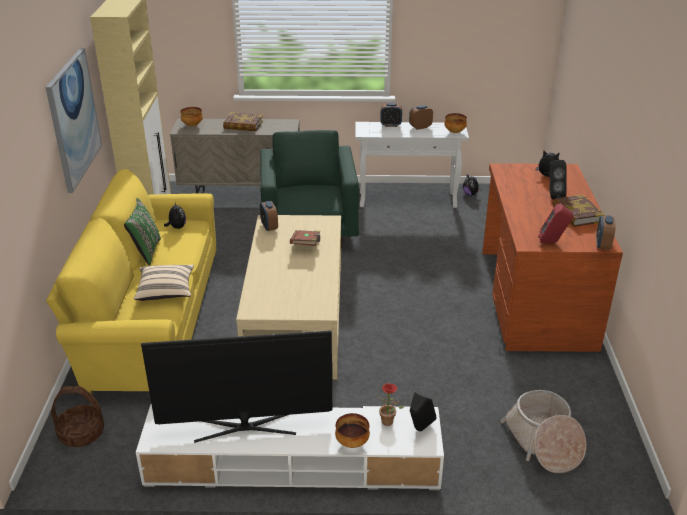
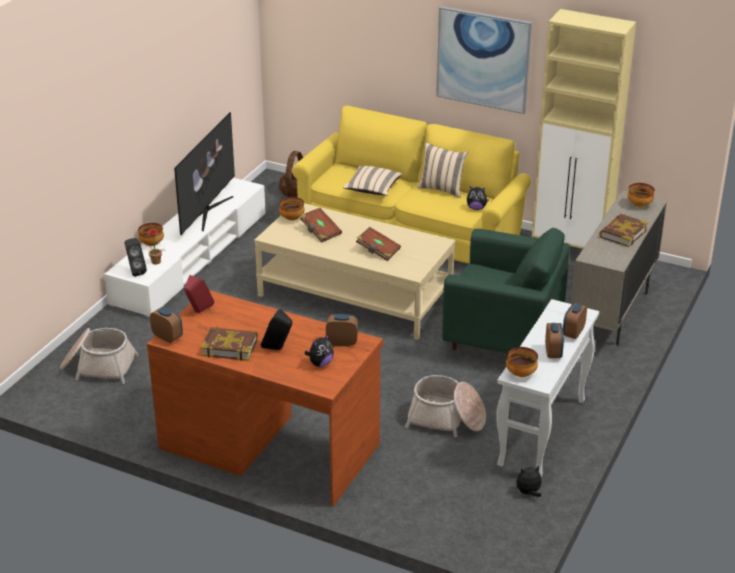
camera: 115 degrees right, 0 degrees up
(145, 252) = (442, 189): green pillow -> beige pillow
(269, 226) = (426, 240): alarm clock -> alarm clock (342, 342)
(277, 309) = (292, 218): none -> bowl
(293, 284) = (320, 232): none -> brown book
(428, 235) = (446, 419): none -> basket

